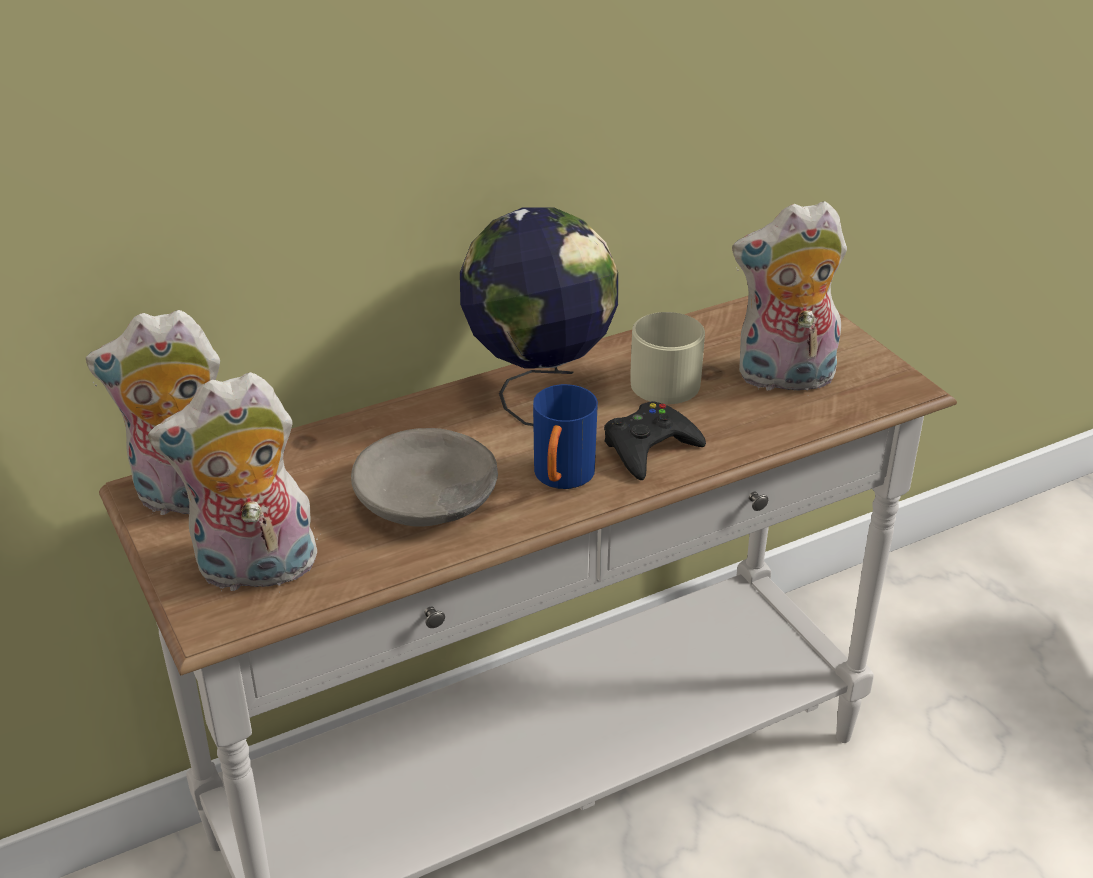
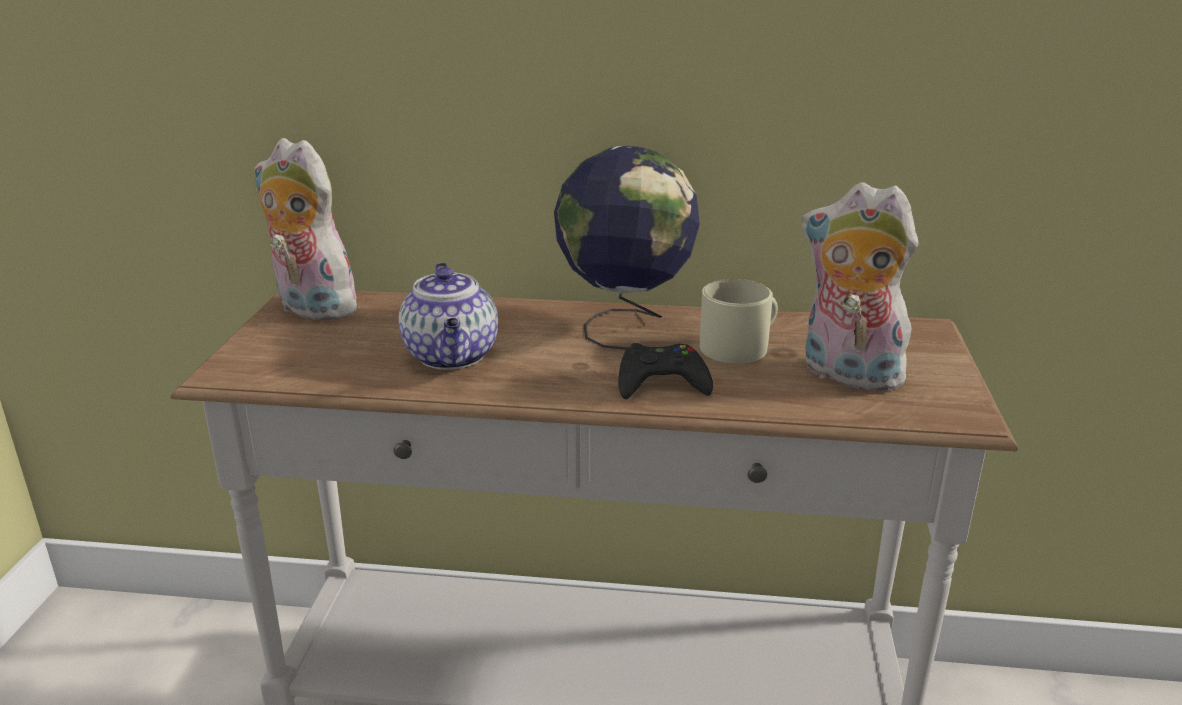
camera: 35 degrees right, 10 degrees down
(254, 571) = (287, 357): plush toy -> none
(427, 499) = (452, 357): grey bowl -> teapot
(561, 479) = (563, 378): blue mug -> none

